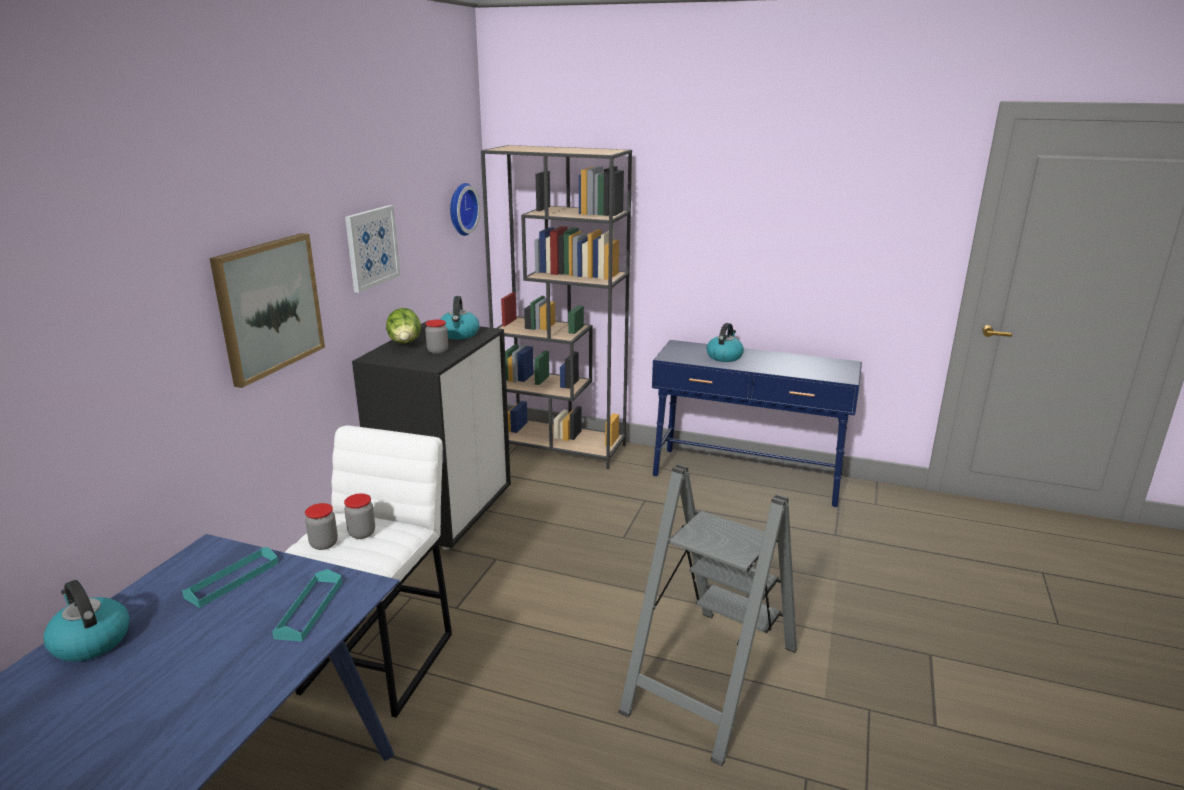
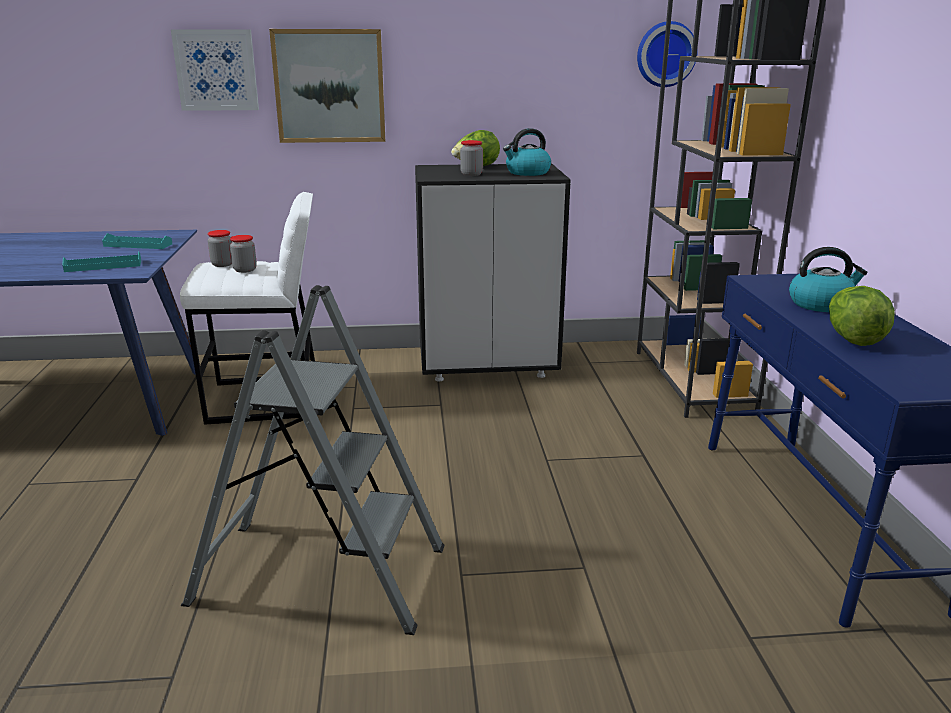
camera: 65 degrees right, 0 degrees up
(90, 641) = (66, 237): kettle -> none
(371, 247) = (482, 65): picture -> picture (216, 70)
(779, 367) = (852, 338): none -> lettuce

